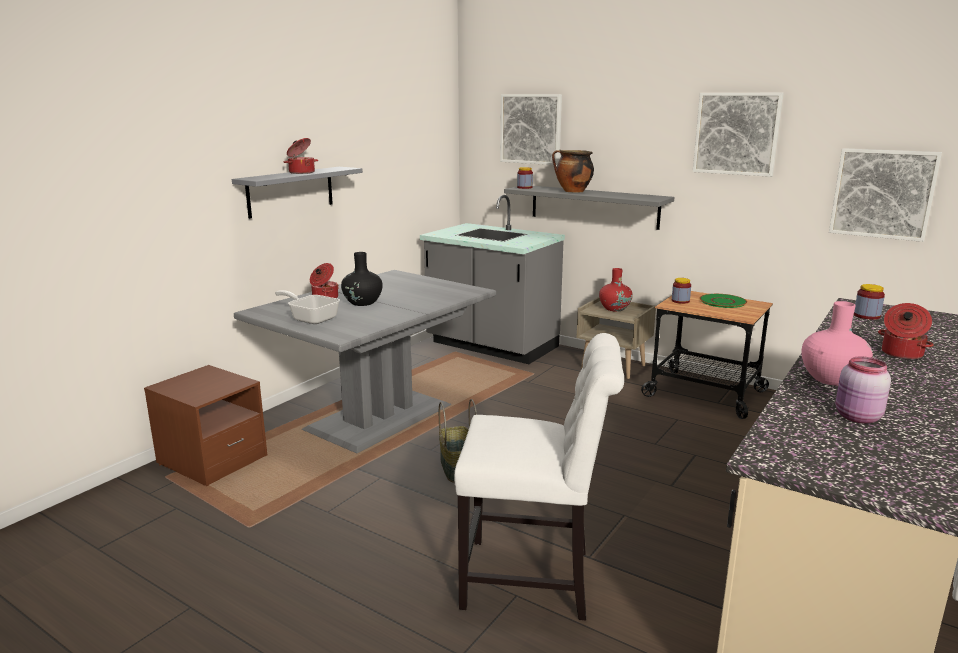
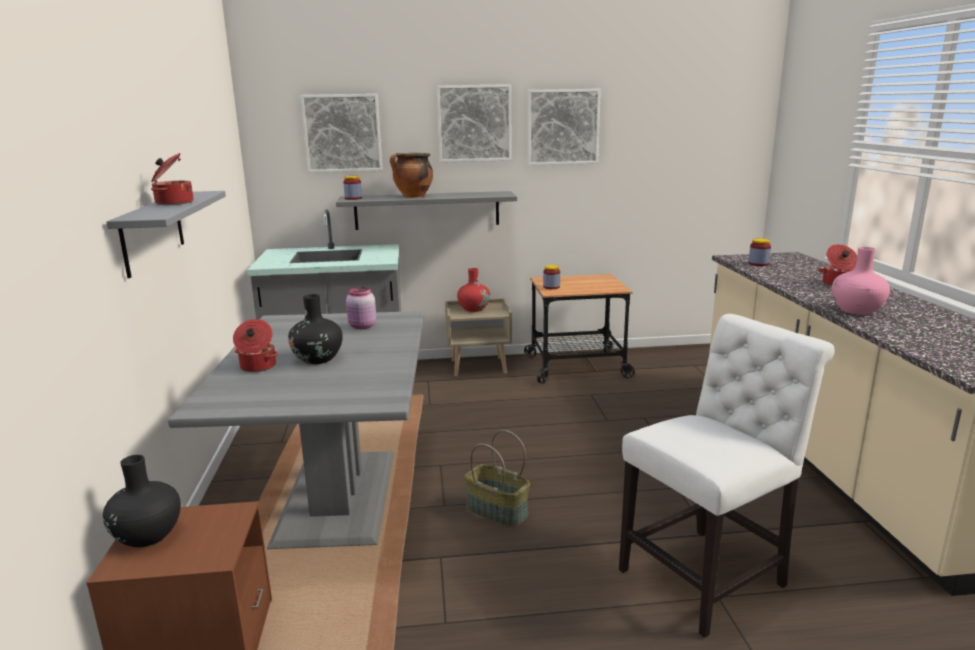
camera: 40 degrees left, 0 degrees up
(193, 378) = (147, 536): none -> black vase
(311, 318) = (299, 393): frying pan -> none
(722, 302) = (580, 280): green plate -> none
(857, 418) = (931, 331): pink jar -> pink jar (362, 326)
(883, 194) = (680, 170): picture -> picture (474, 123)

